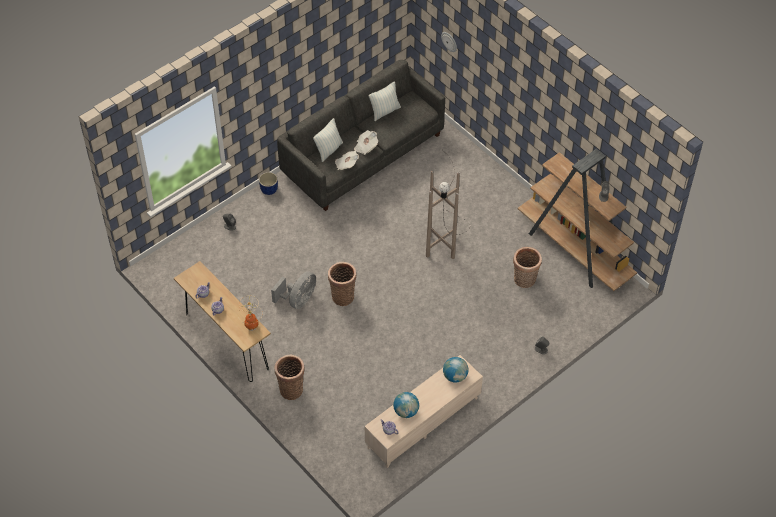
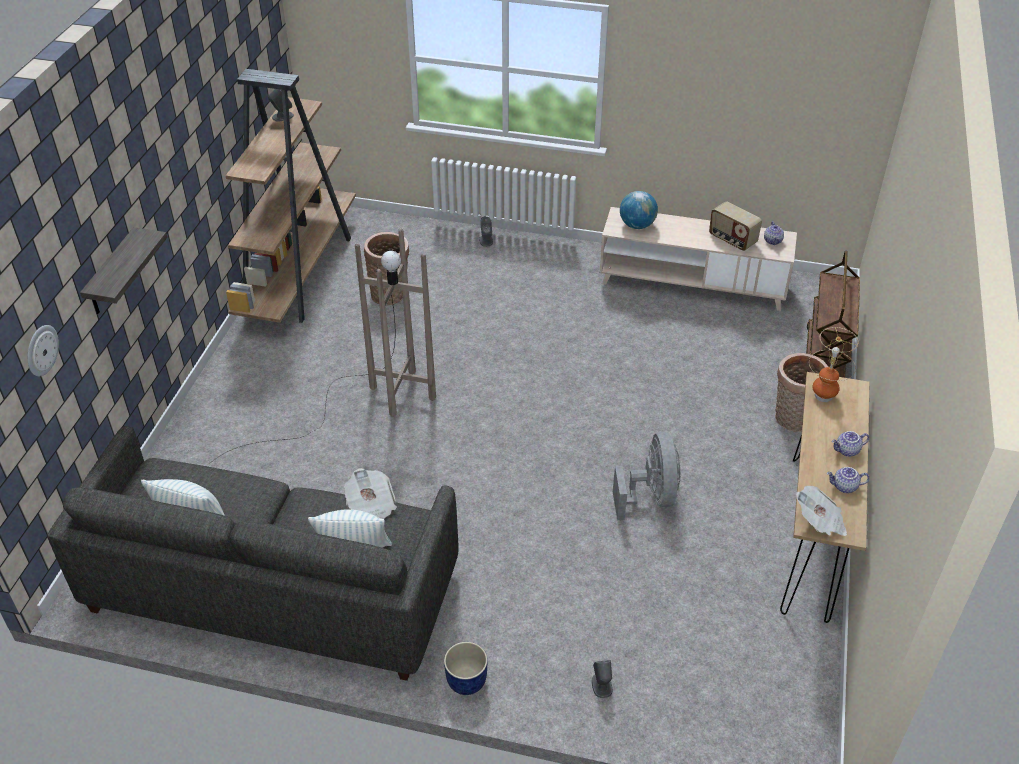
camera: 125 degrees left, 10 degrees down
(298, 300) = (651, 496): grey fan -> grey fan turned 90 degrees clockwise
(315, 436) = (824, 360): none -> brown cart
(342, 295) = (591, 451): basket -> none
(365, 147) = (305, 506): newspaper -> newspaper (819, 522)
(406, 411) = (732, 240): globe -> radio
(491, 78) = (112, 273): none -> shelf

